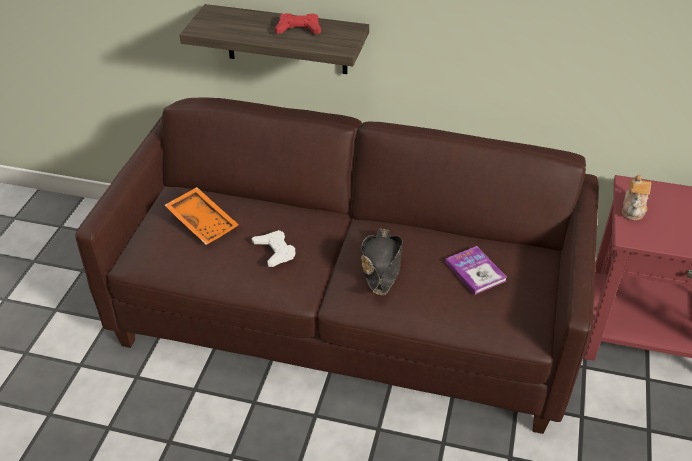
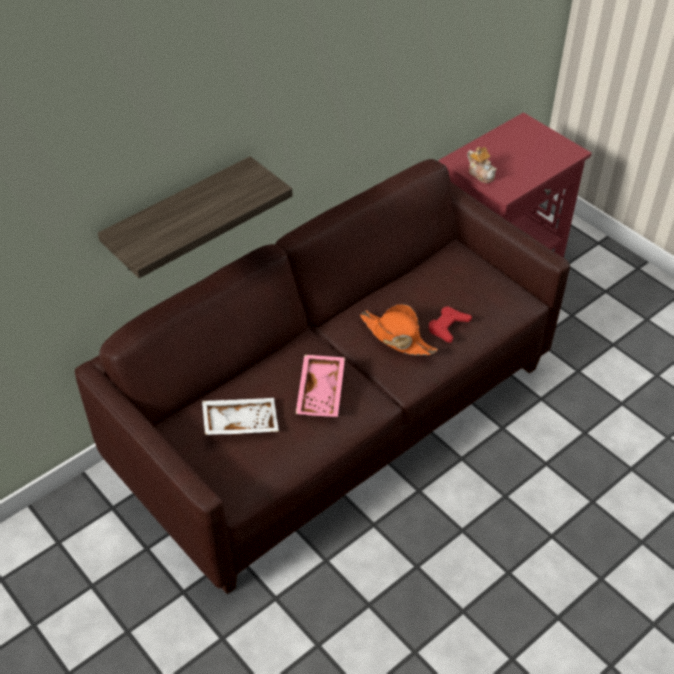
camera: 55 degrees left, 5 degrees up
(203, 222) = (240, 421): orange tray -> white tray
(275, 251) = (322, 392): white game controller -> pink tray
(298, 29) = (213, 196): red game controller -> red game controller (448, 327)
(381, 265) = (397, 337): black hat -> orange hat
(475, 271) = (448, 290): book -> none

